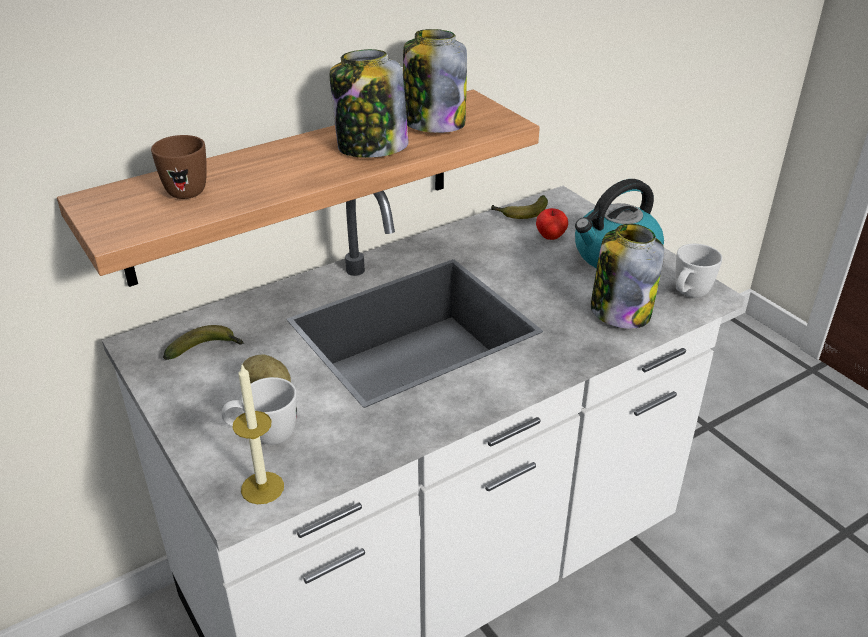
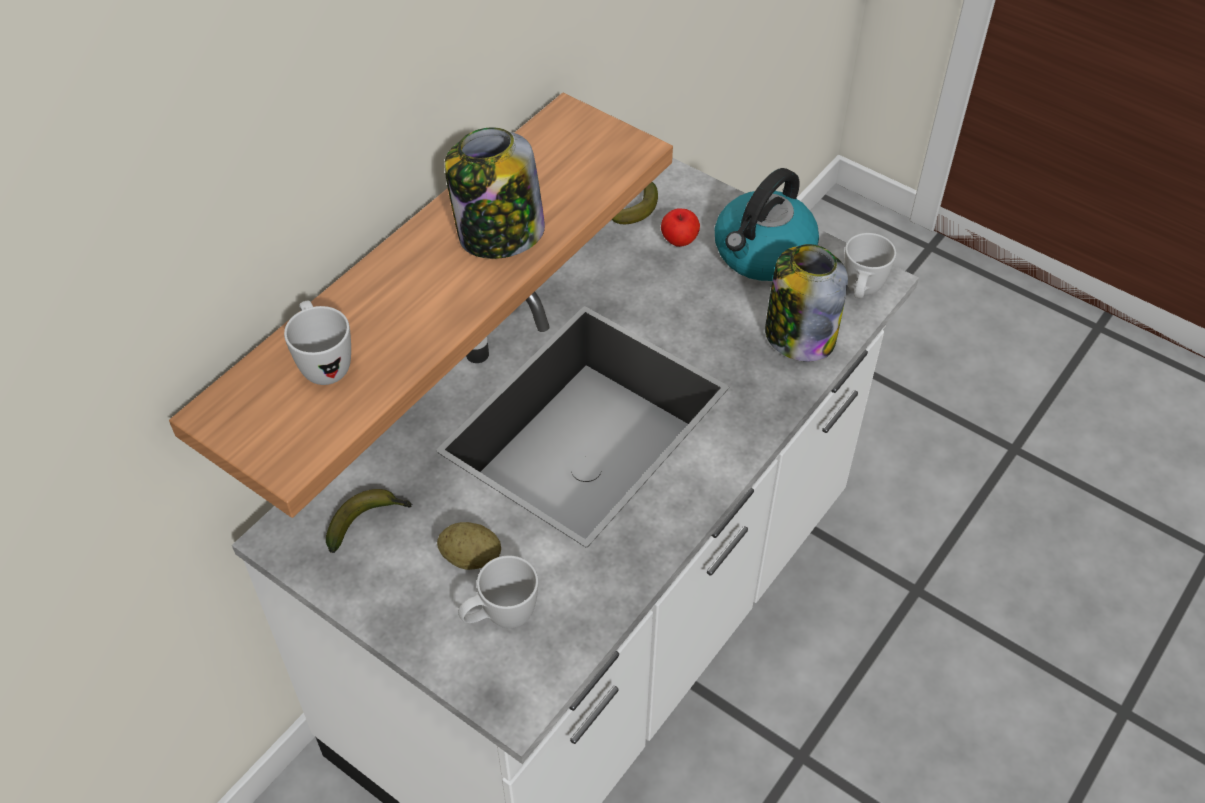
camera: 20 degrees left, 15 degrees up
(188, 188) = (323, 363): brown mug -> white mug
(262, 488) = (534, 681): candle -> none
(433, 123) = (548, 171): jar -> none

